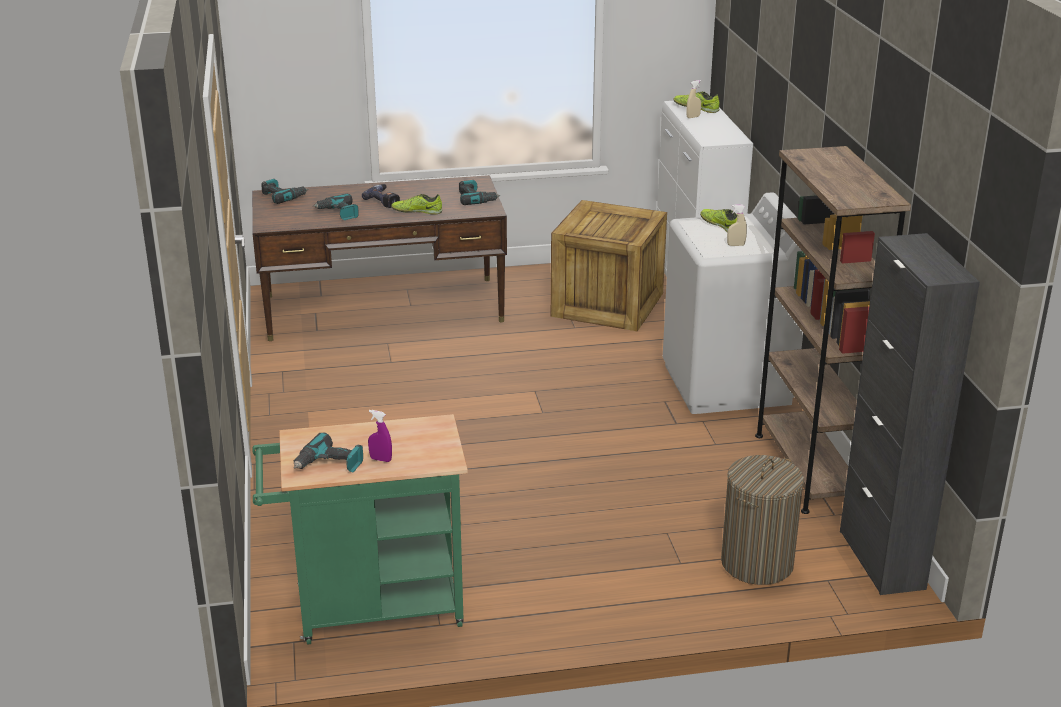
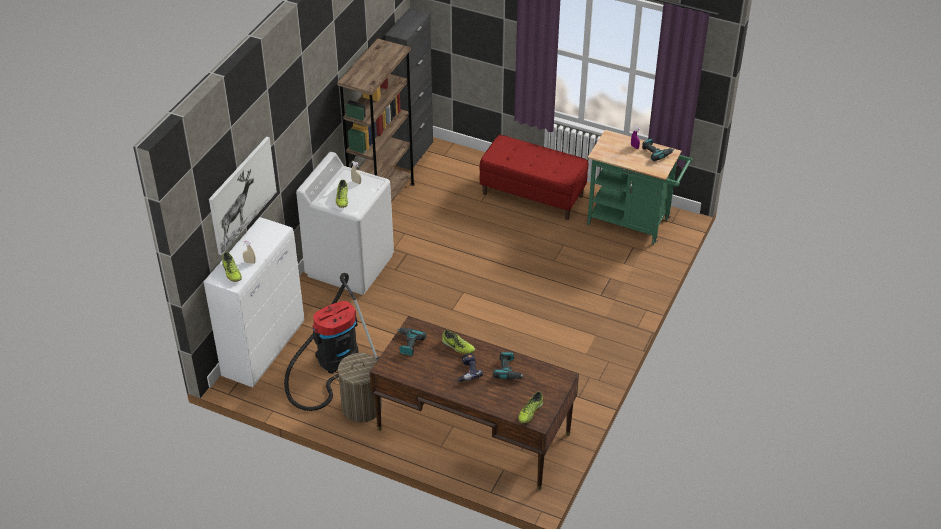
camera: 145 degrees left, 15 degrees up
(283, 196) = (530, 412): power drill -> shoe
(594, 580) = (533, 195): none -> red bench
(608, 305) = (334, 360): crate -> vacuum cleaner
(752, 75) = (242, 194): none -> picture
(757, 563) = (461, 173): laundry basket -> laundry basket (362, 407)

